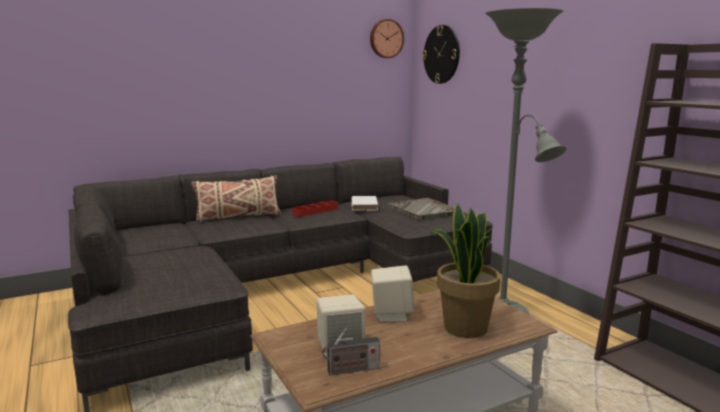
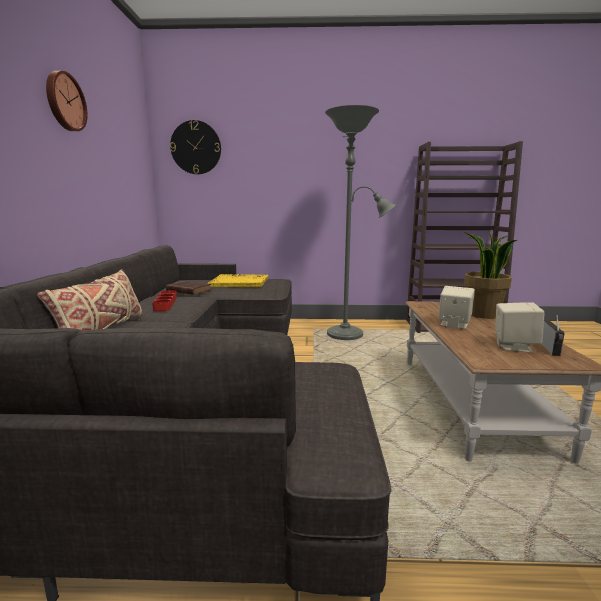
camera: 60 degrees left, 0 degrees up
(364, 205) = (188, 290): white book -> brown book
(386, 38) = (135, 125): wall clock -> wall clock (64, 102)
(423, 210) = (240, 282): grey tray -> yellow tray

